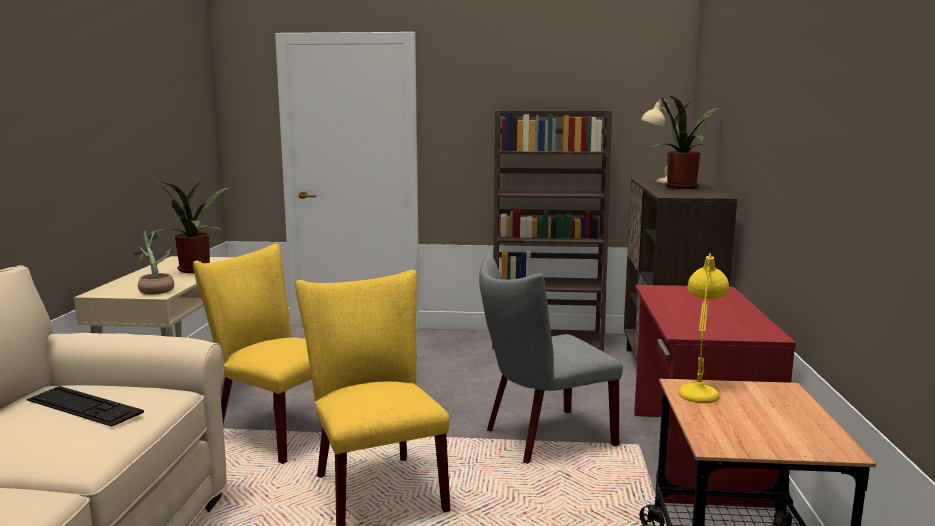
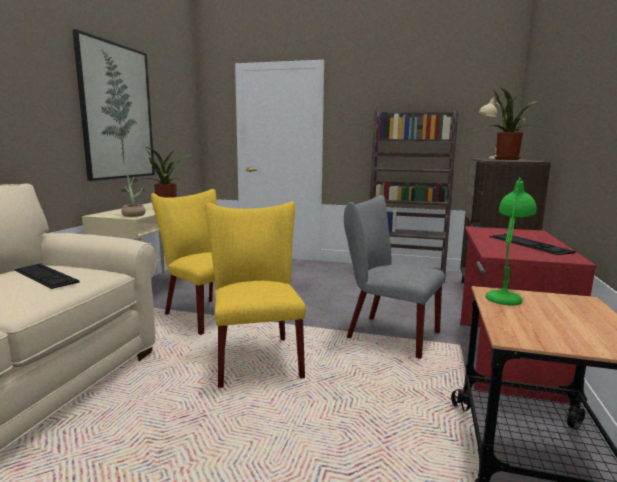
camera: 10 degrees right, 0 degrees up
(112, 128) = (117, 112): none -> picture
(542, 438) = (387, 334): grey chair -> grey chair turned 45 degrees clockwise
(700, 389) = (506, 295): yellow table lamp -> green table lamp
(717, 313) = (528, 244): none -> keyboard

